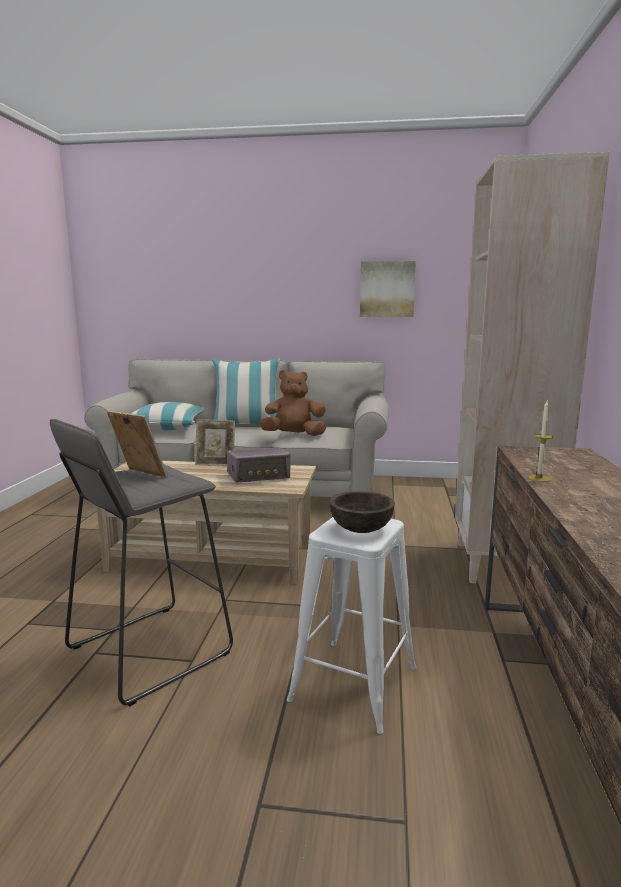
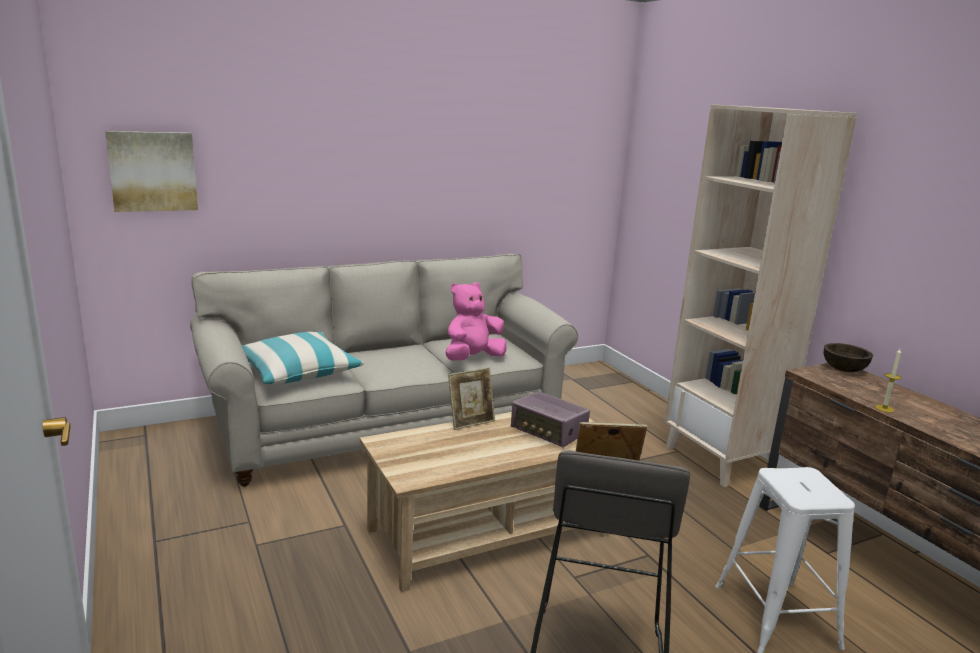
camera: 35 degrees left, 5 degrees up
(247, 425) = (380, 347): pillow -> none
(259, 477) = (549, 432): radio -> radio turned 90 degrees clockwise
(294, 435) = (472, 359): brown plush toy -> pink plush toy
(360, 529) = (810, 486): brown bowl -> brown bowl (843, 369)
(387, 289) = (510, 168): picture -> picture (153, 171)

